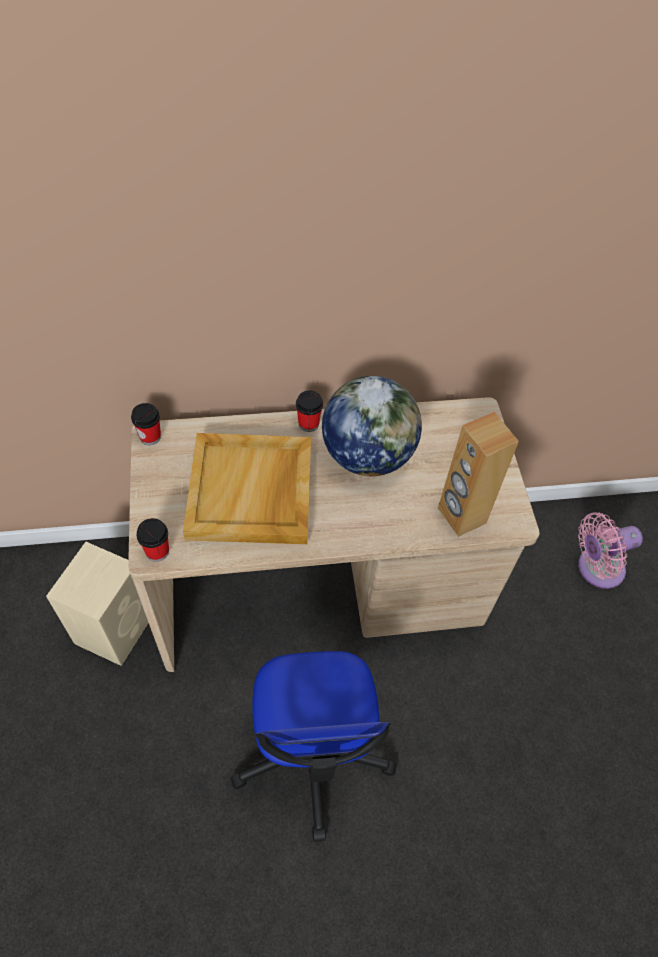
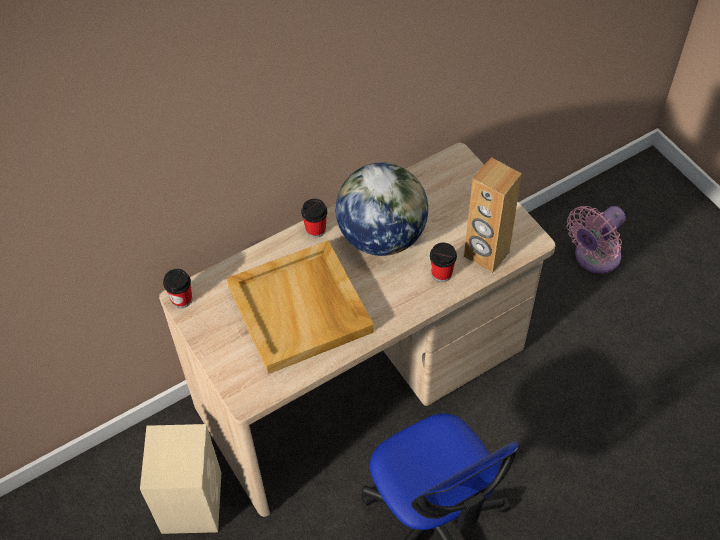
camera: 20 degrees left, 0 degrees up
(157, 551) = (250, 393): cup -> cup (441, 273)

